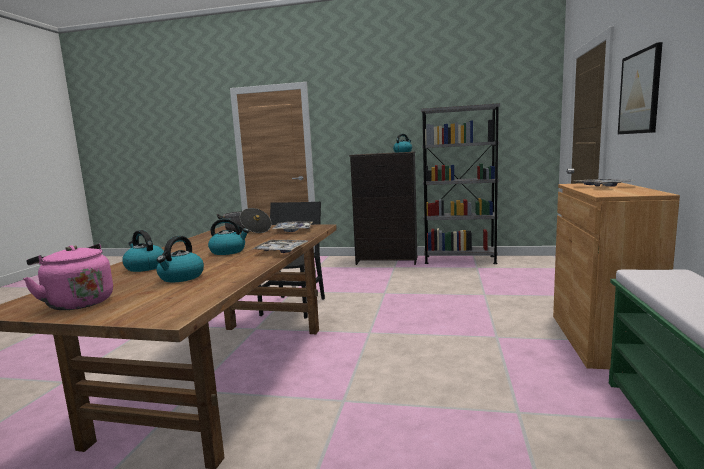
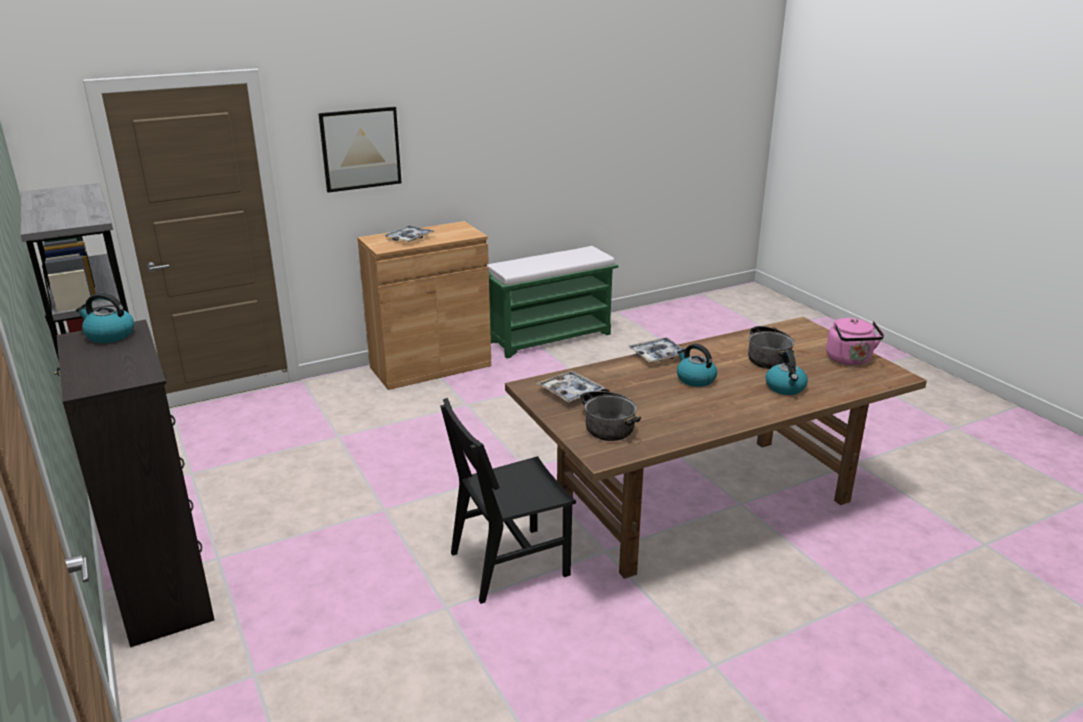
camera: 130 degrees left, 15 degrees up
(181, 277) = (769, 357): kettle -> cooking pot

